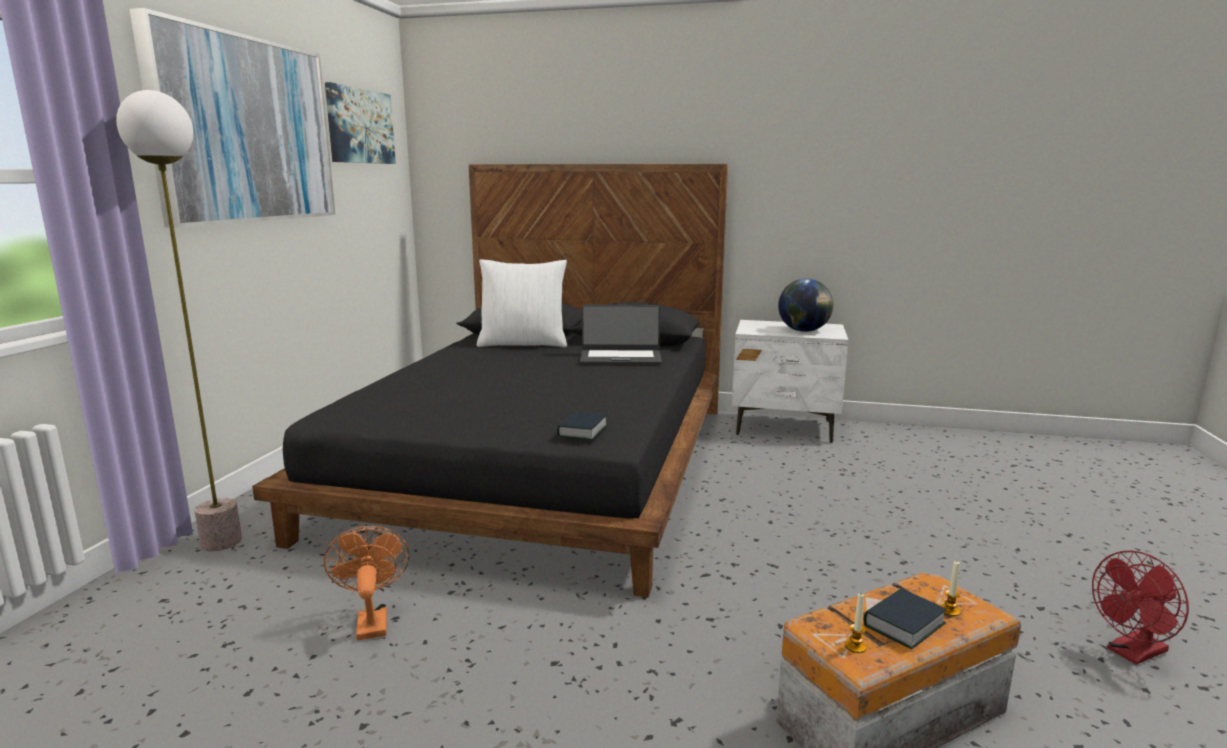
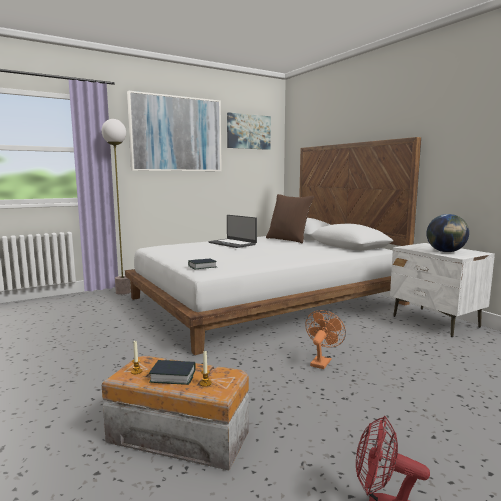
camera: 45 degrees right, 5 degrees down
(371, 620) = (109, 325): orange fan -> orange fan (322, 361)
(523, 344) = (288, 239): white pillow -> brown pillow
(543, 465) = (264, 301): black bed -> white bed
(620, 358) = (310, 250): laptop -> laptop (232, 243)

